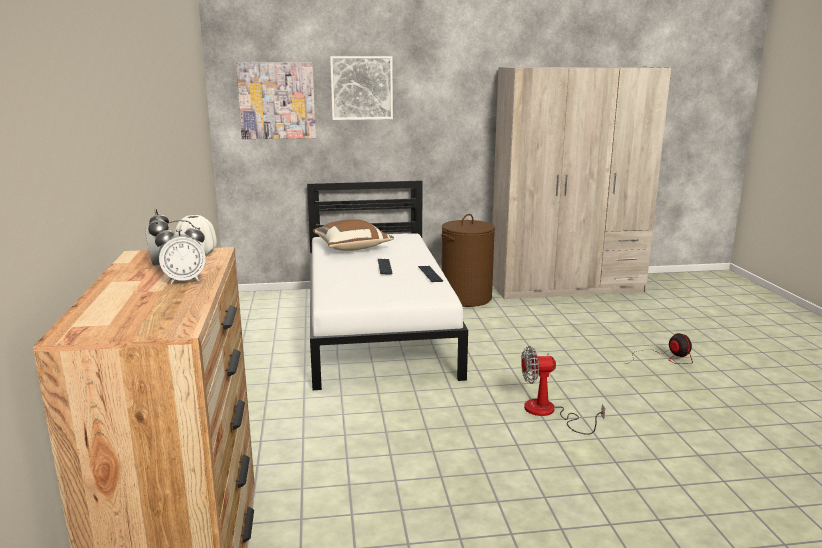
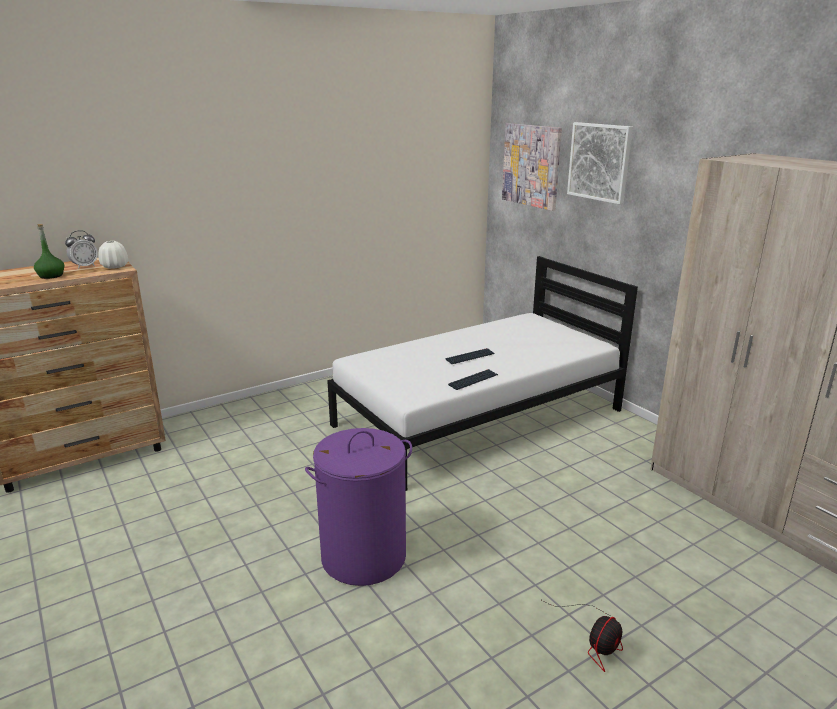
camera: 65 degrees right, 5 degrees up
(184, 280) = (51, 276): alarm clock -> green bottle
(352, 248) = (515, 332): brown pillow -> none
(466, 298) = (619, 445): brown laundry basket -> none
(548, 413) = (363, 557): fan -> purple laundry basket

